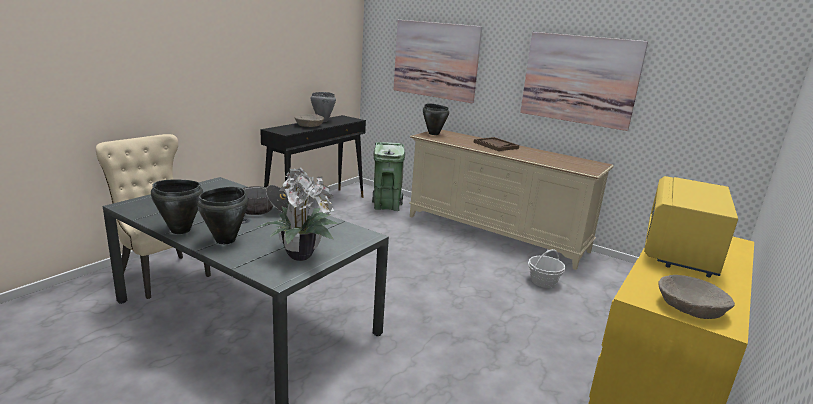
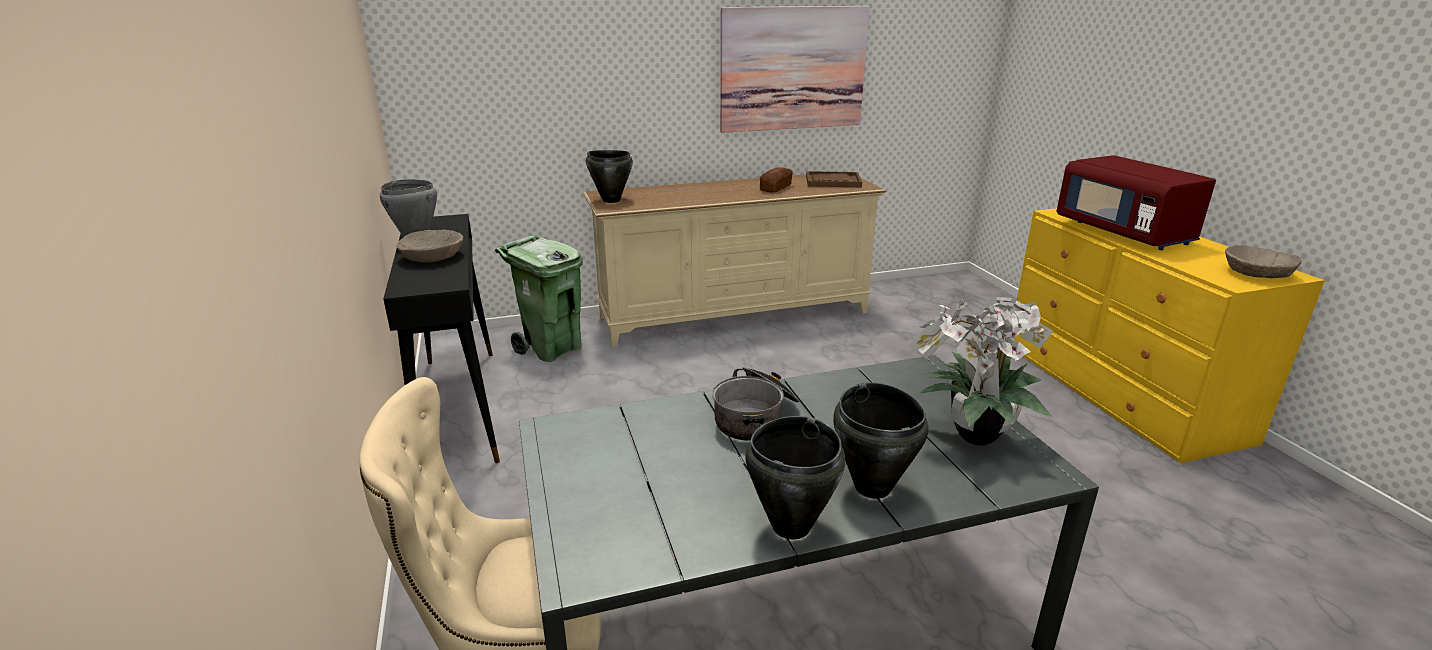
camera: 50 degrees left, 5 degrees up
(435, 60) = (556, 75): picture -> none
(495, 145) = (714, 189): brown tray -> brown tray (833, 181)
(530, 155) = (776, 188): none -> bread
(543, 282) = (876, 341): basket -> none
(680, 251) = (1123, 233): yellow microwave -> red microwave

